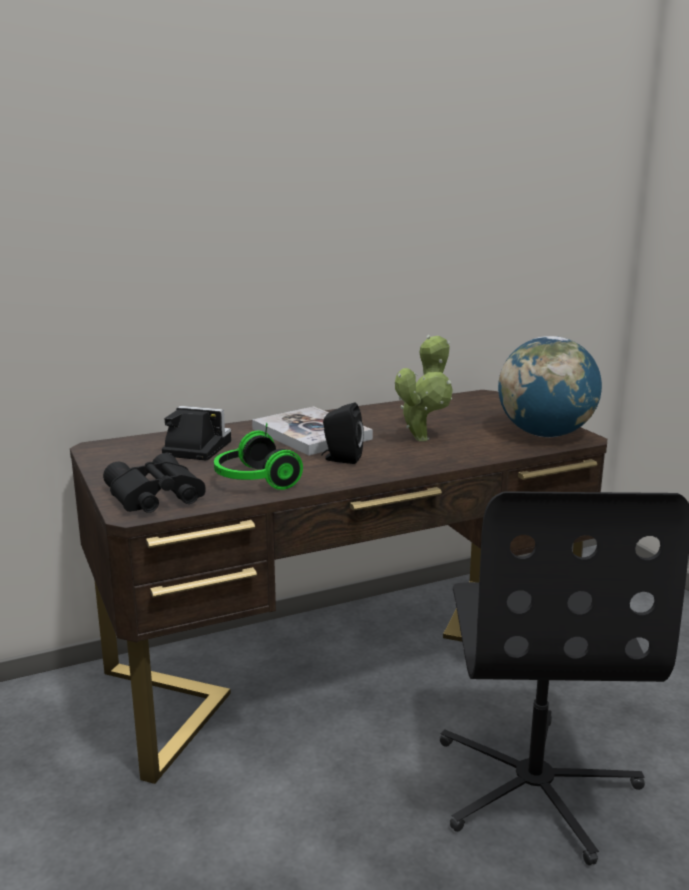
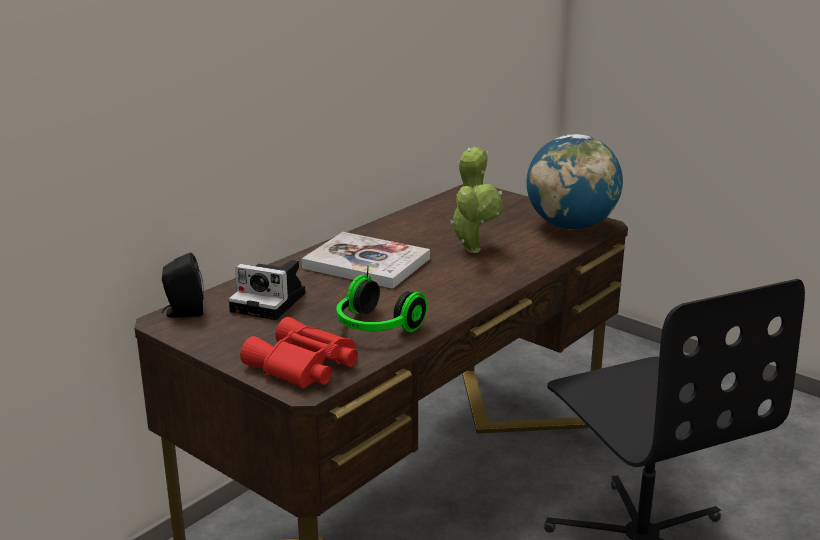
camera: 25 degrees left, 5 degrees up
(154, 497) = (302, 366): black binoculars -> red binoculars
(194, 448) = (271, 302): camera -> camera turned 150 degrees counterclockwise
(341, 459) = (427, 286): black speaker -> black speaker (183, 313)

